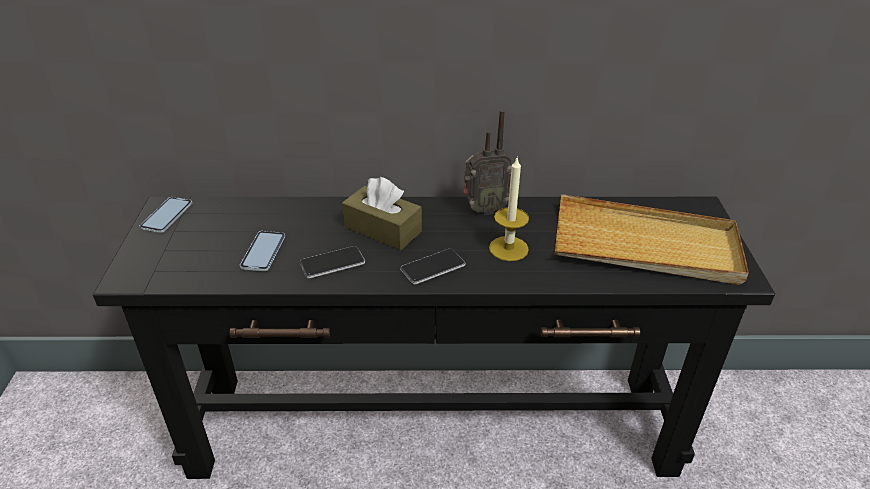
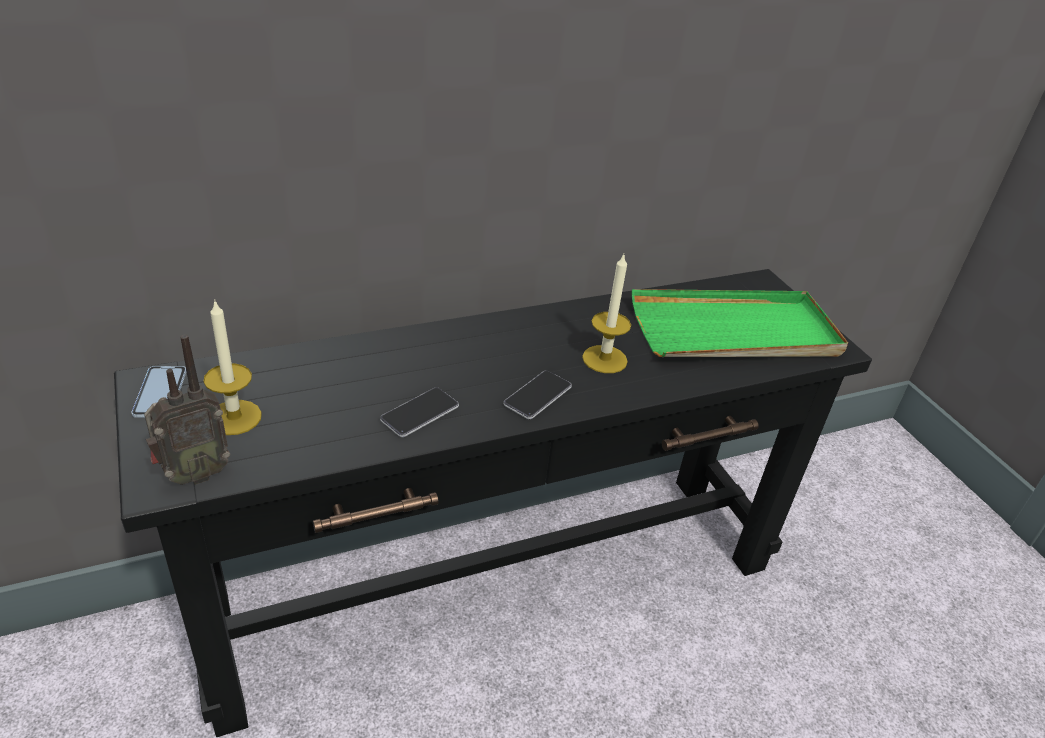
camera: 25 degrees left, 0 degrees up
(203, 241) = (234, 417): none -> candle
(263, 252) = (324, 416): phone -> none
(382, 229) = (453, 362): brown tissue box -> none
(483, 209) = (551, 319): radio -> radio (193, 474)
(646, 246) = (735, 332): beige tray -> green tray

